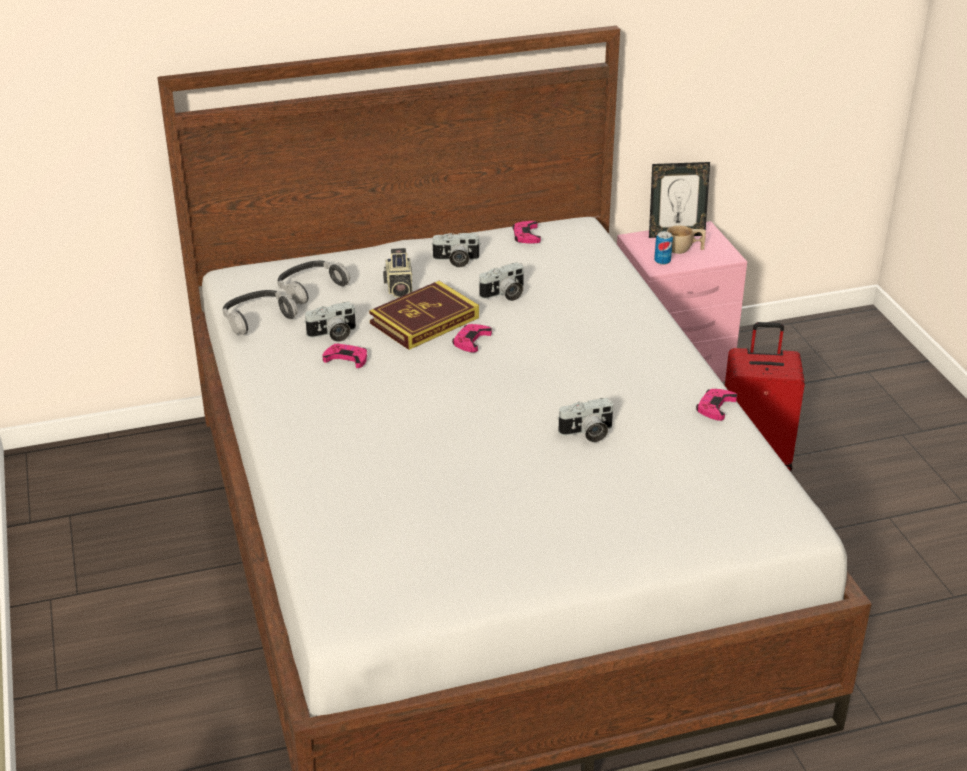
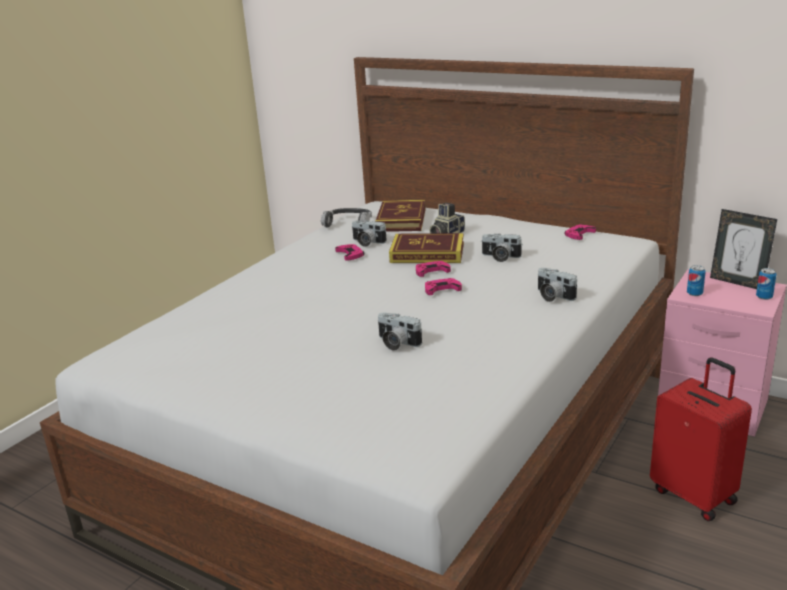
camera: 50 degrees right, 10 degrees down
(311, 288) = (401, 220): headphones -> book
(456, 260) = (507, 233): camera -> camera (552, 296)
(684, 250) = (727, 293): beige cup -> none
(714, 242) = (764, 297): none -> can
(715, 407) = (513, 369): pink game controller -> pink game controller (442, 289)

